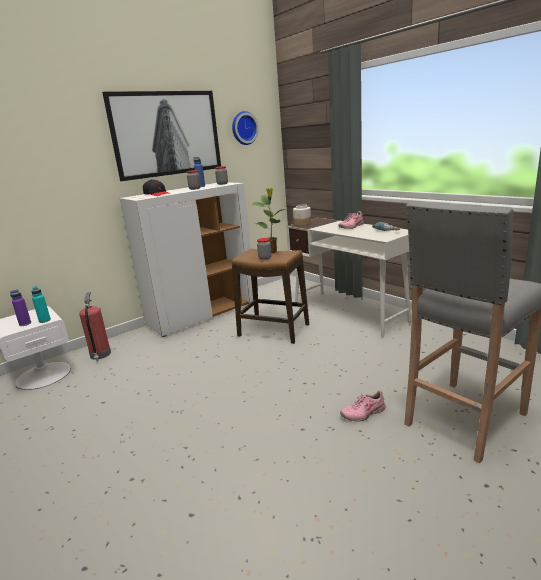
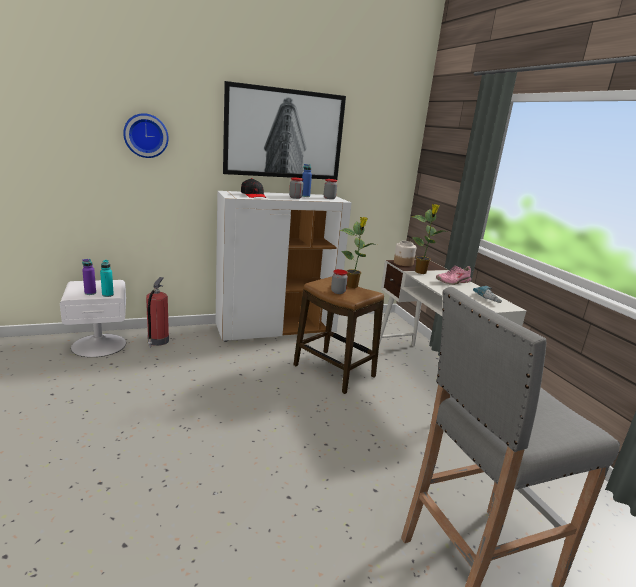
camera: 15 degrees right, 0 degrees up
(243, 128) = (374, 142): wall clock -> wall clock (146, 135)
(322, 226) = (421, 272): none -> potted plant
(363, 413) = (364, 505): pink shoe -> none

